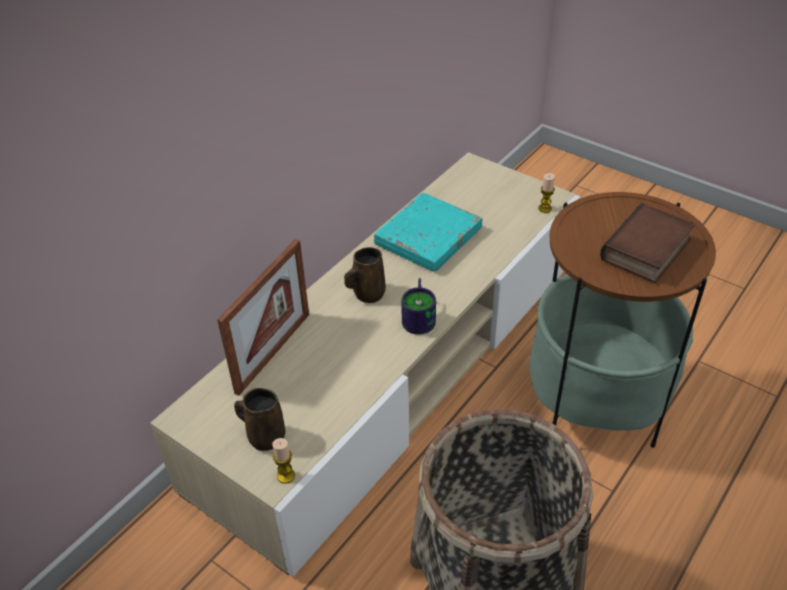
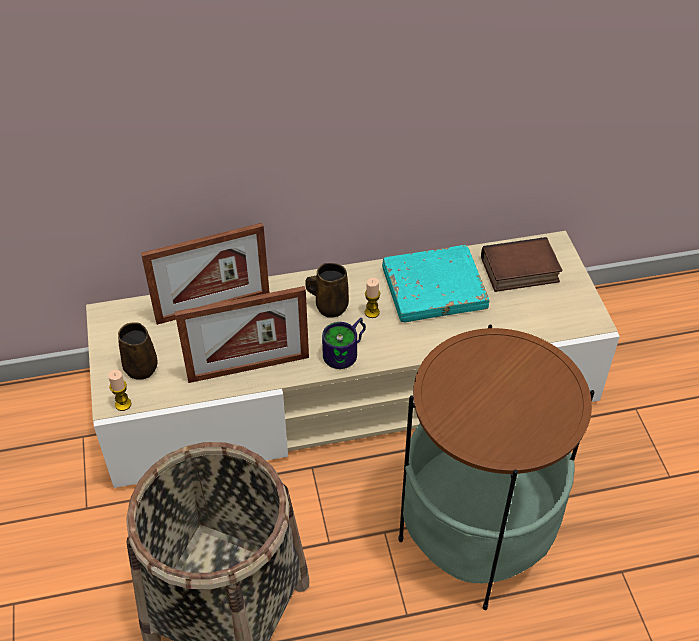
camera: 40 degrees right, 5 degrees up
(359, 376) = (248, 368): none -> picture frame
(545, 208) = (569, 327): candle -> candle (372, 312)
(647, 251) = (501, 413): book -> book (519, 271)

